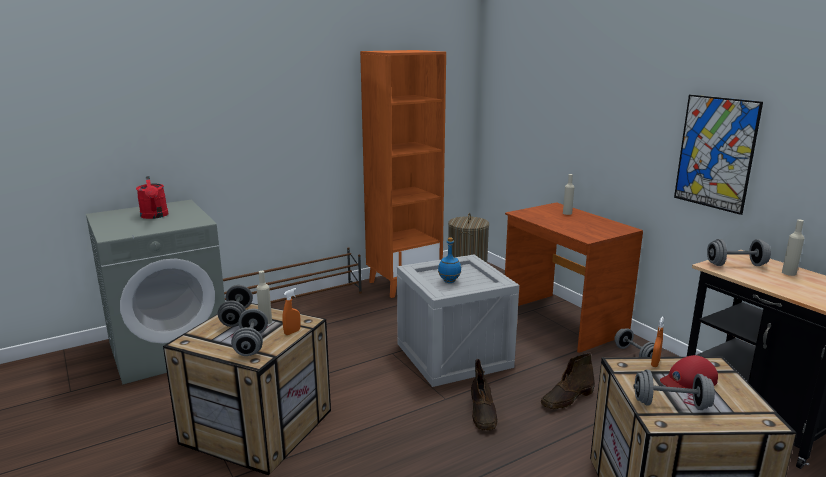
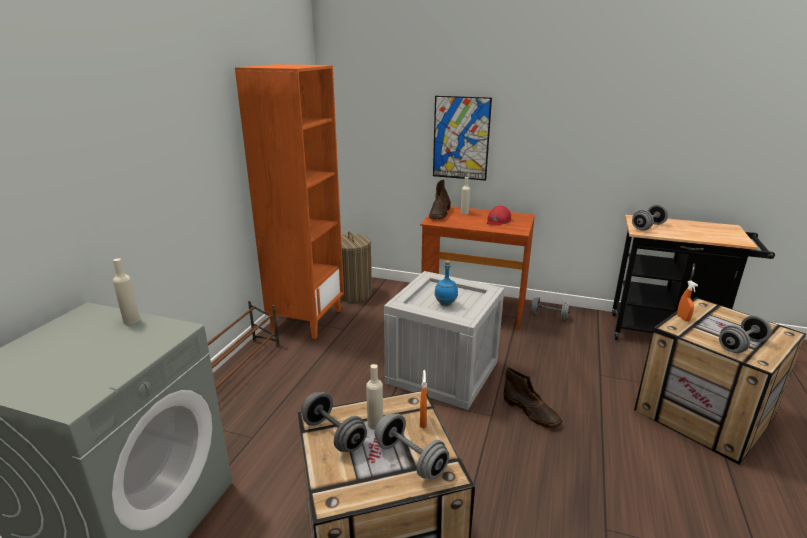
camera: 40 degrees left, 5 degrees up
(155, 216) = (83, 345): red watering can -> none
(567, 399) = (561, 370): brown boot -> brown boot (439, 214)
(688, 380) = (715, 322): red cap -> red cap (498, 220)
(715, 153) = (599, 143): picture -> picture (461, 138)
(789, 273) = (678, 224): beige bottle -> beige bottle (131, 320)

